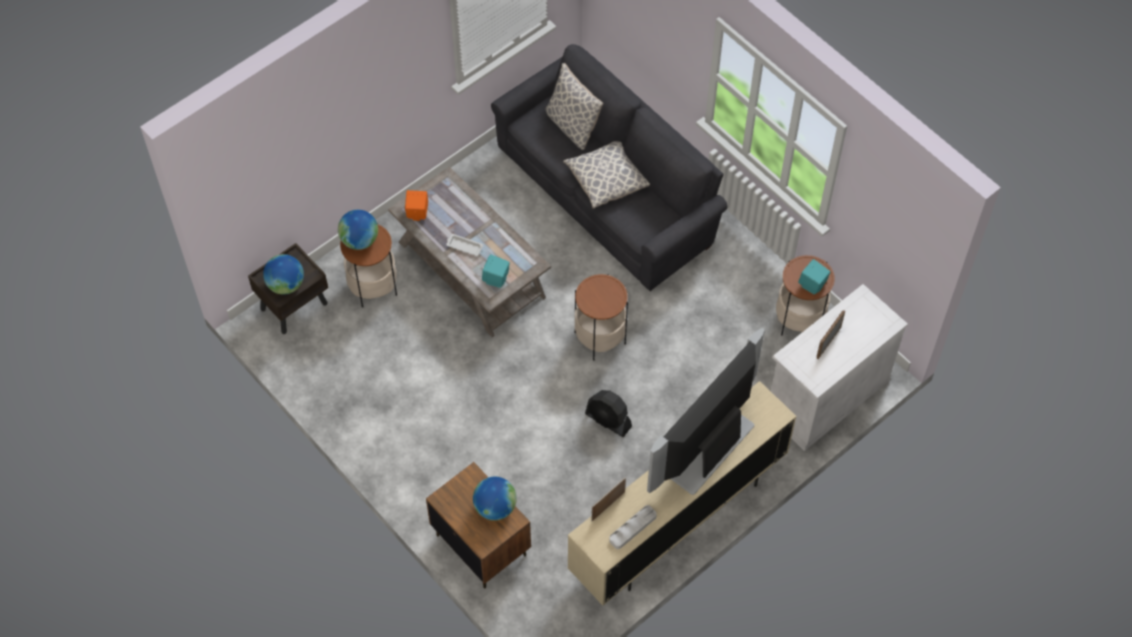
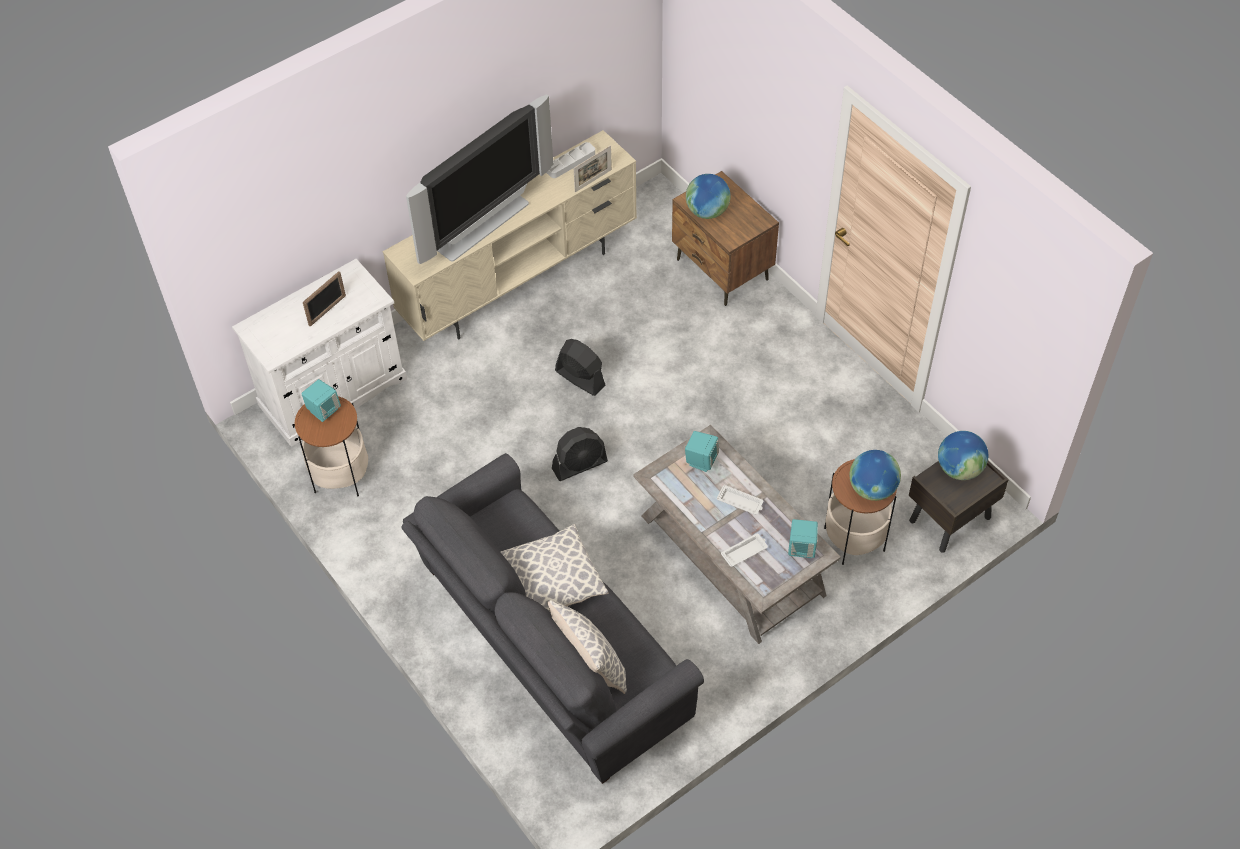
camera: 175 degrees left, 5 degrees down
(417, 213) = (802, 548): orange speaker -> turquoise speaker
(461, 208) = (745, 551): none -> white tray
(600, 338) = (580, 465): side table -> black fan

